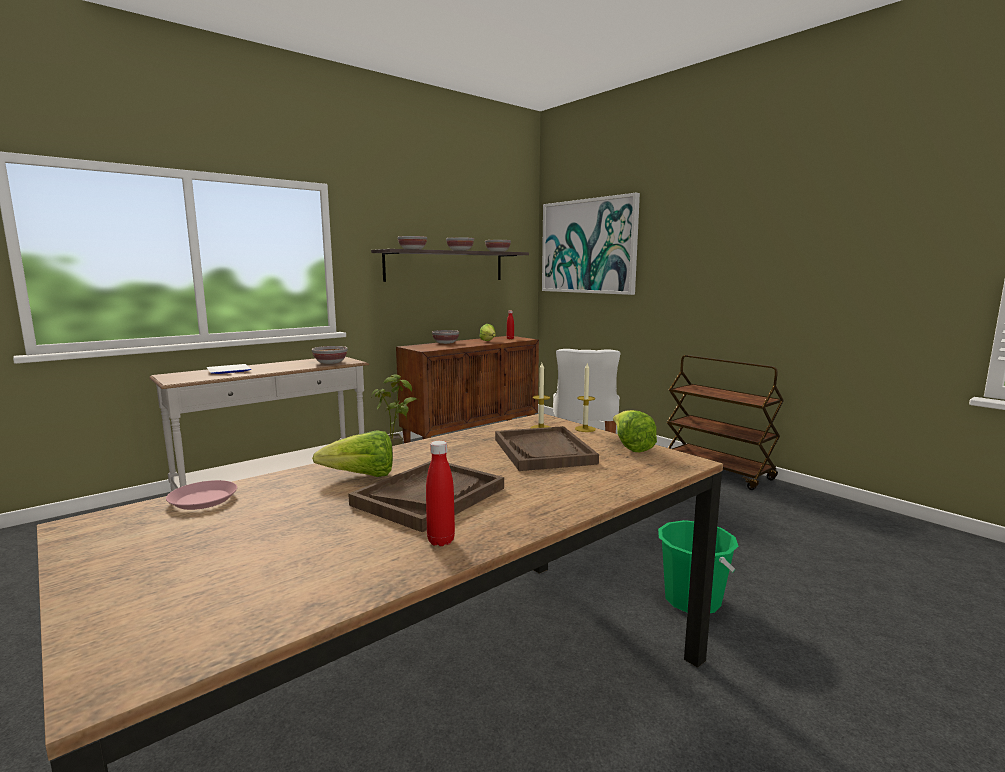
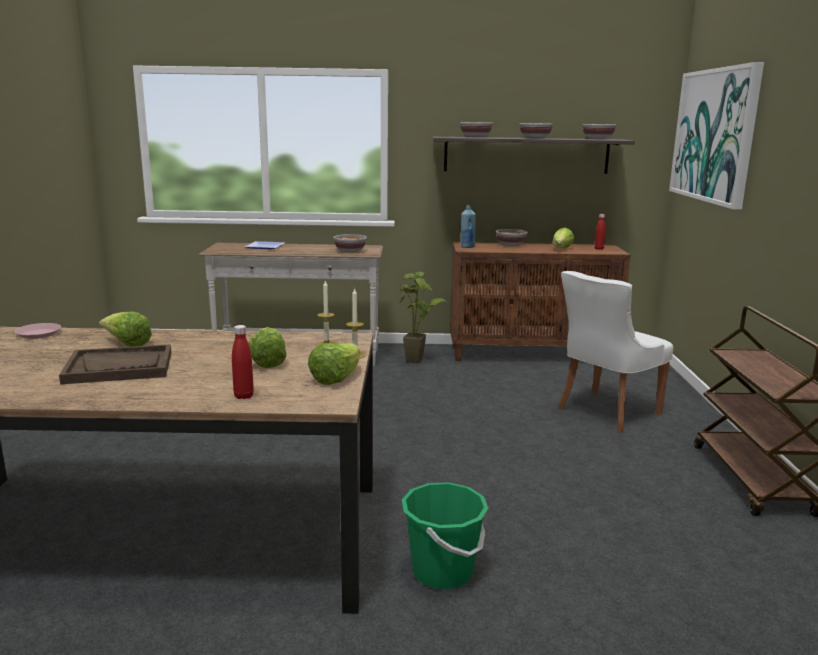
camera: 40 degrees right, 5 degrees up
(419, 348) = (467, 247): none -> blue bottle
(441, 541) = (53, 391): red bottle -> red bottle (243, 396)
(543, 451) = (267, 362): brown tray -> lettuce

